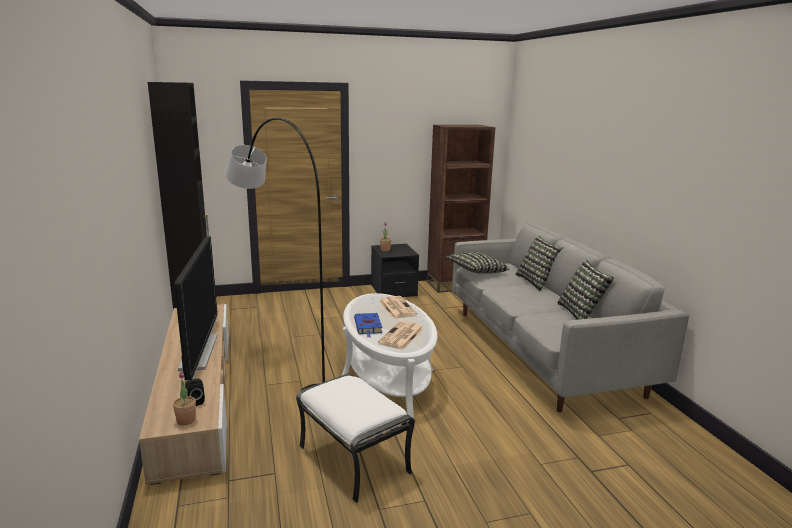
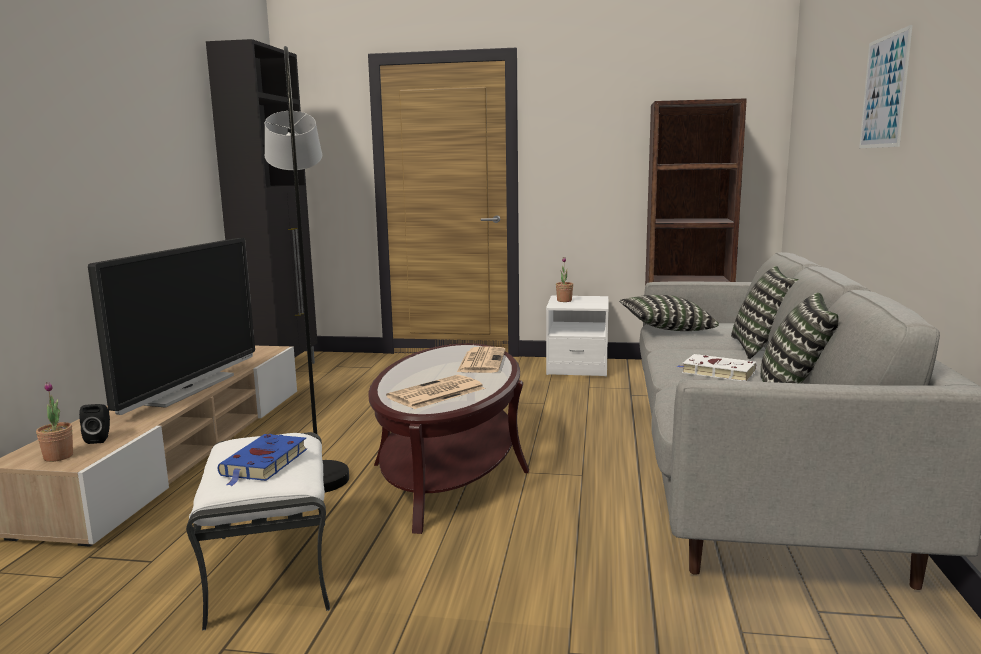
camera: 25 degrees right, 5 degrees down
(368, 326) = (405, 377): blue book -> blue book (264, 463)
(387, 375) = (450, 467): white coffee table -> brown coffee table
(393, 291) = (577, 367): black nightstand -> white nightstand
(534, 302) = (716, 372): none -> white book
(598, 149) = (884, 92): none -> picture

